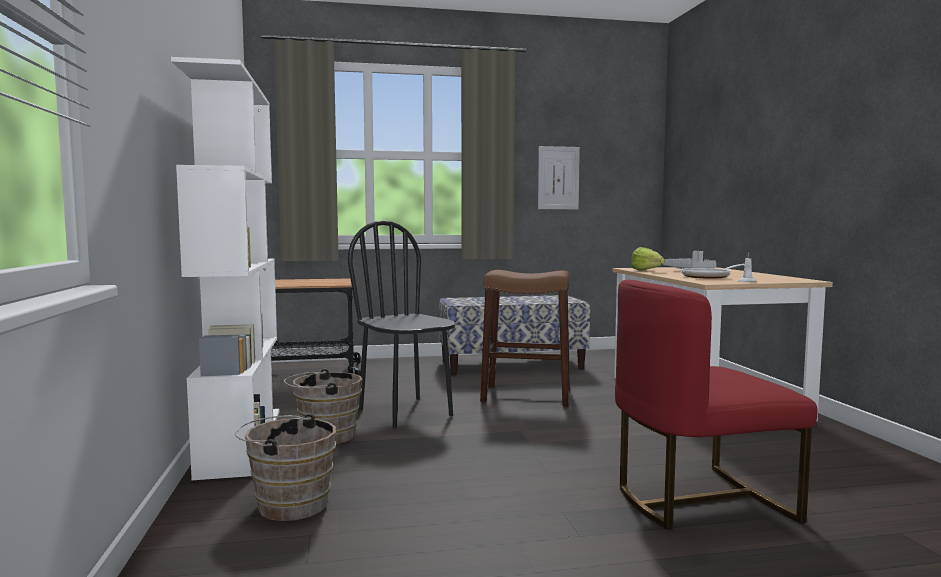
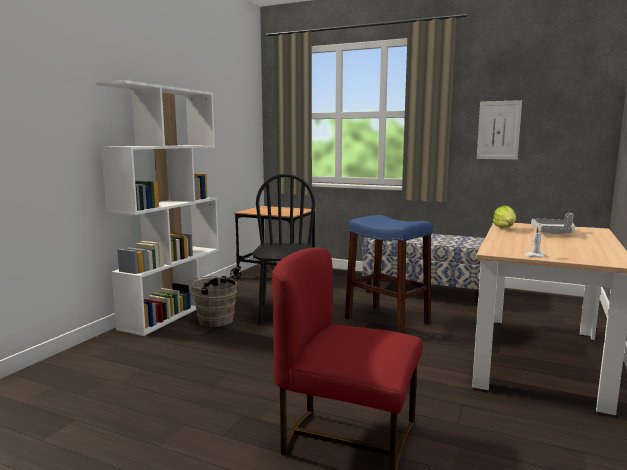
camera: 35 degrees right, 5 degrees up
(288, 504) = (128, 357): brown bucket -> none
(526, 395) = (387, 321): brown stool -> blue stool
(709, 276) = (528, 244): frying pan -> none

